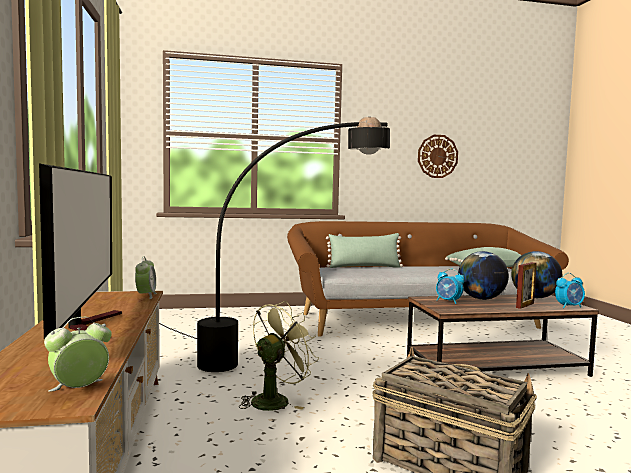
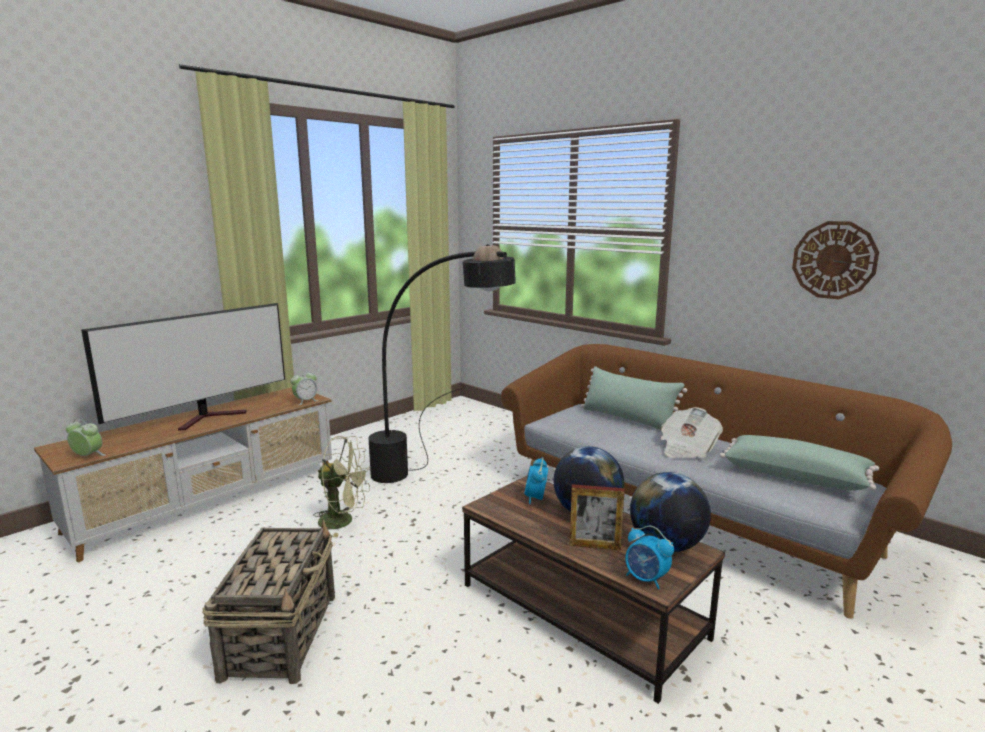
camera: 55 degrees right, 10 degrees up
(429, 269) = (687, 449): none -> newspaper

